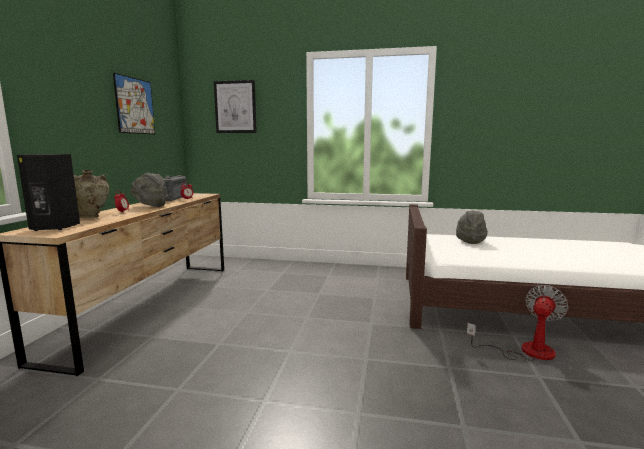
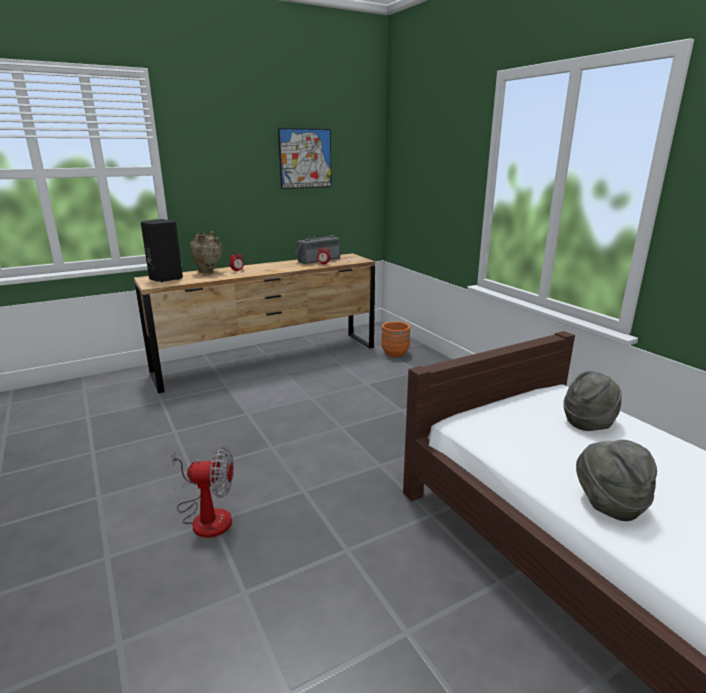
camera: 50 degrees right, 10 degrees up
(150, 206) = (273, 268): grey hat -> grey hat (608, 503)
(235, 107) = (424, 152): picture -> none
(246, 268) = (395, 353): none -> orange planter
(526, 351) = (464, 605): fan -> fan (206, 515)

